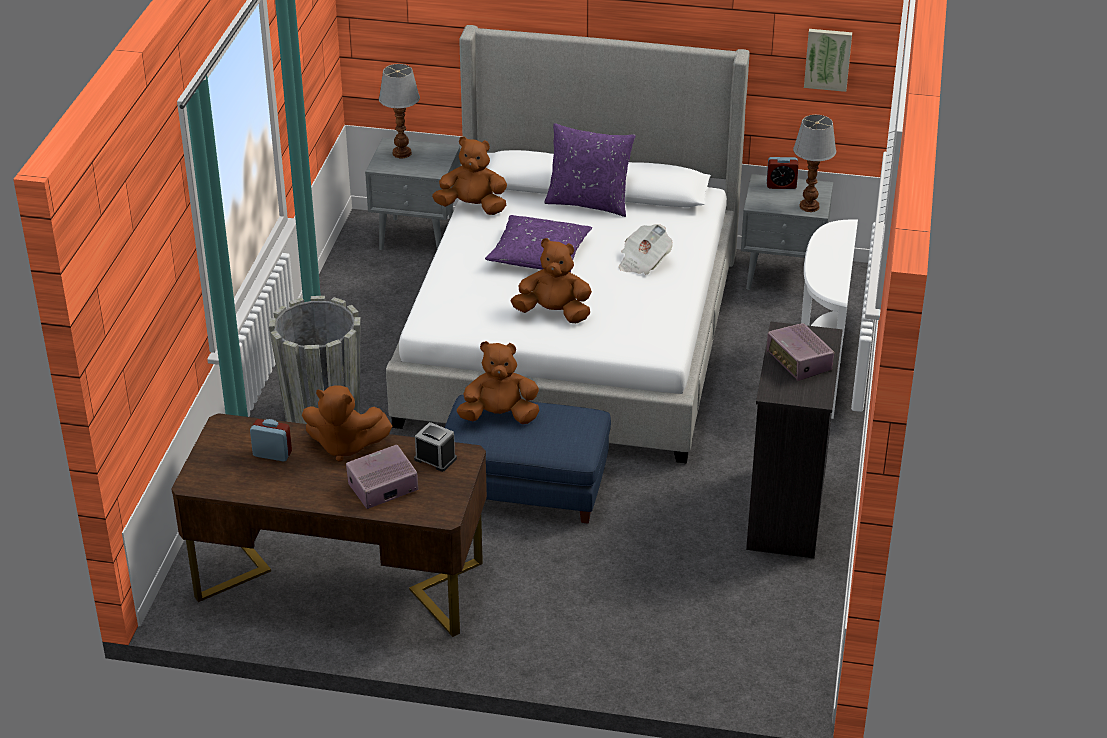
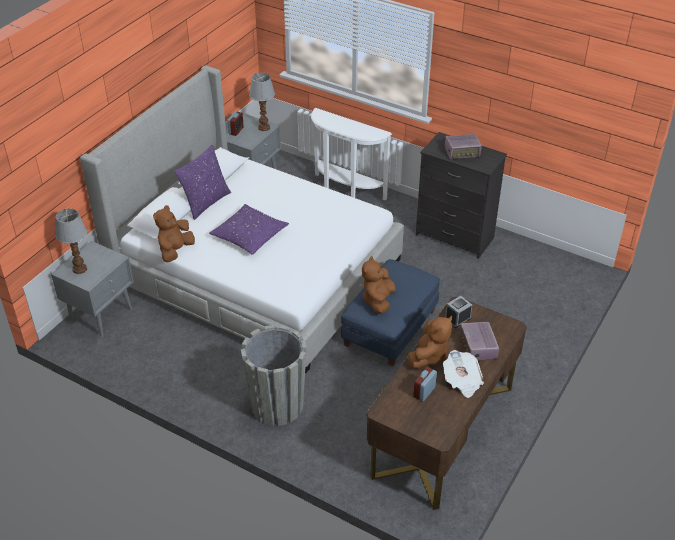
camera: 70 degrees left, 5 degrees up
(553, 313) = (315, 244): brown plush toy -> none
(643, 262) = (283, 197): newspaper -> newspaper (462, 381)
(828, 58) = (230, 45): picture -> none

